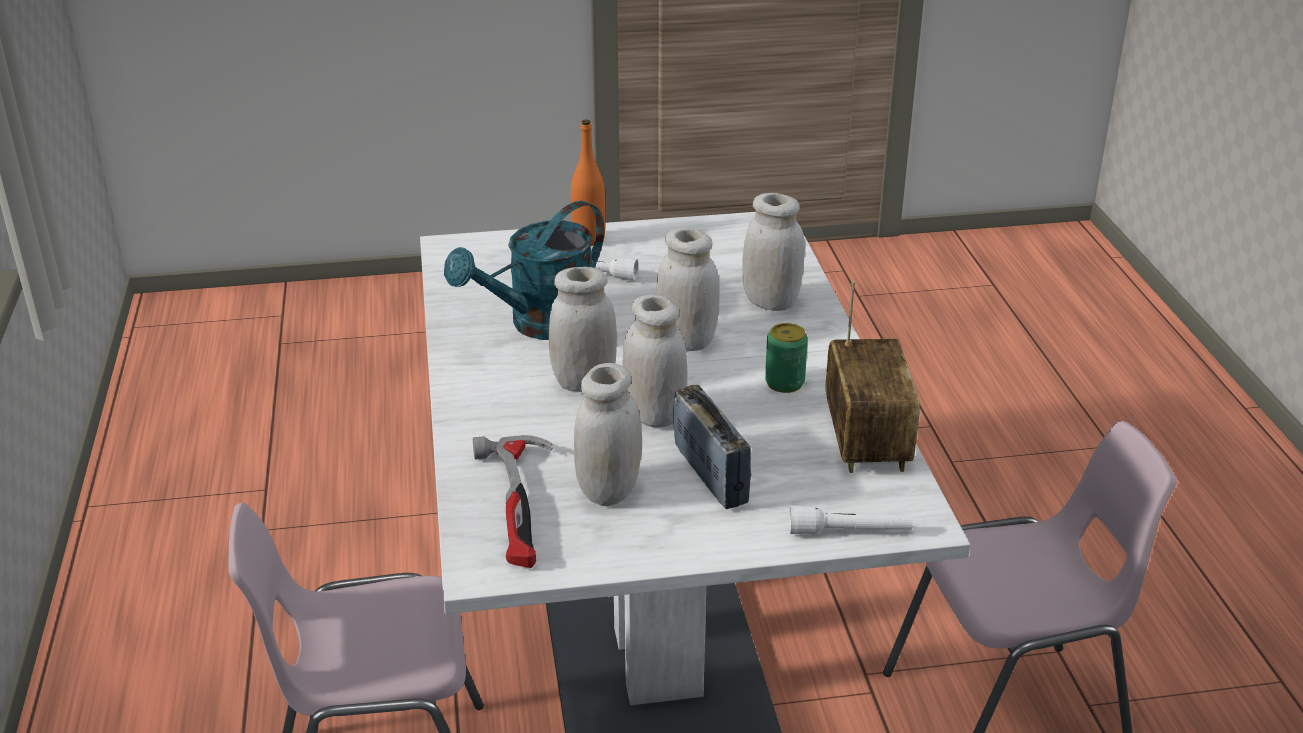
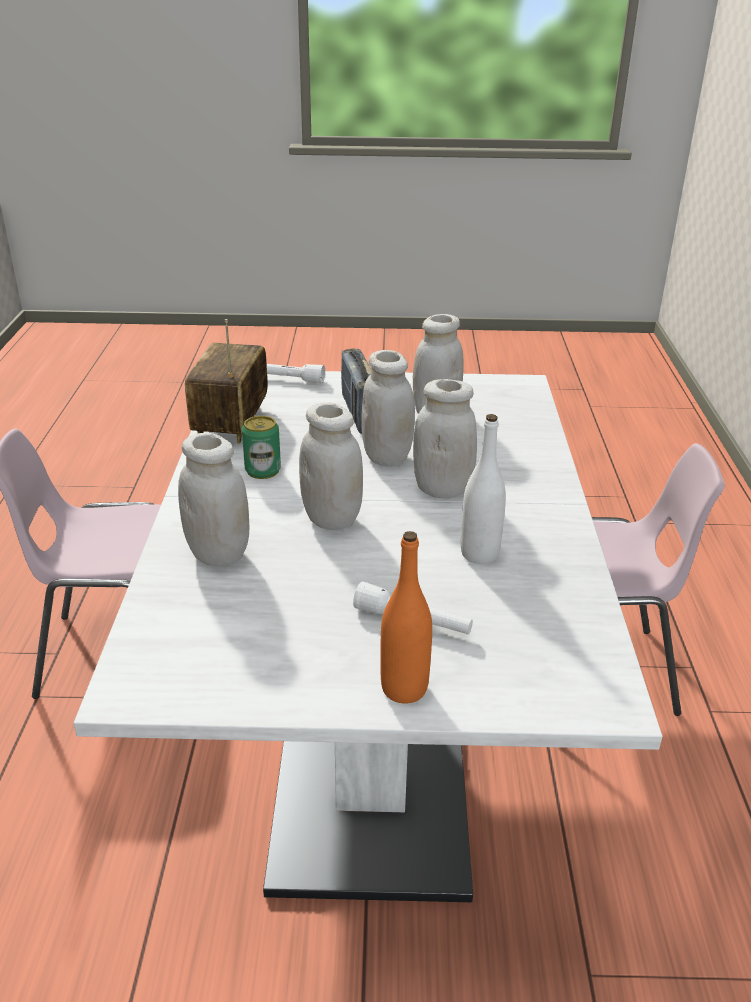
camera: 170 degrees left, 0 degrees up
(520, 506) = (500, 411): hammer -> none
(541, 325) = (479, 554): turquoise watering can -> white bottle

